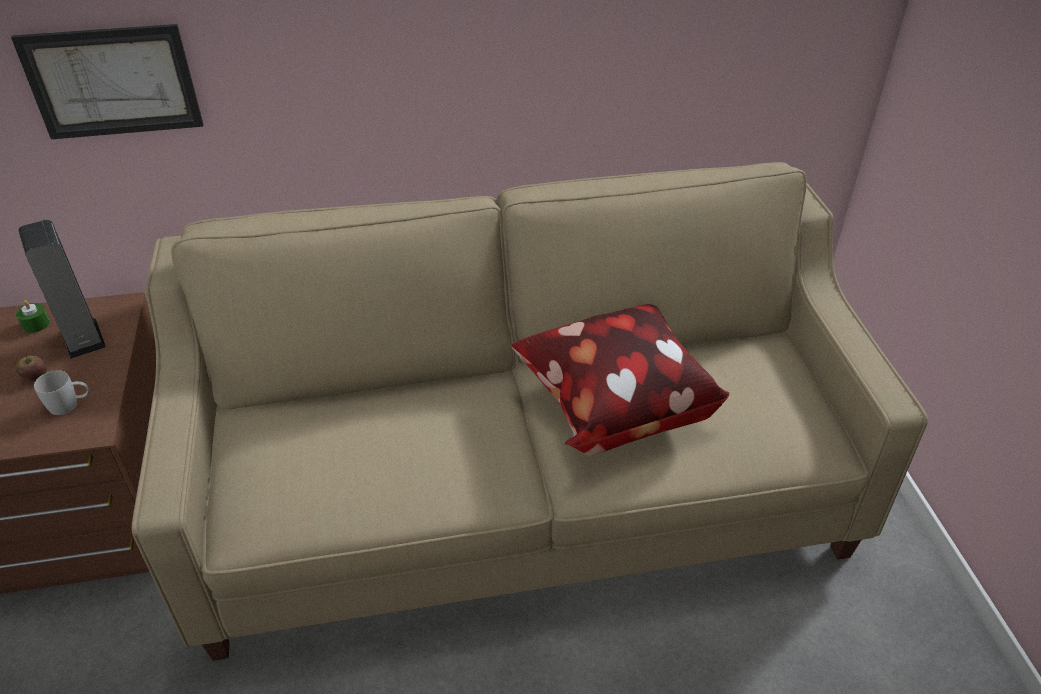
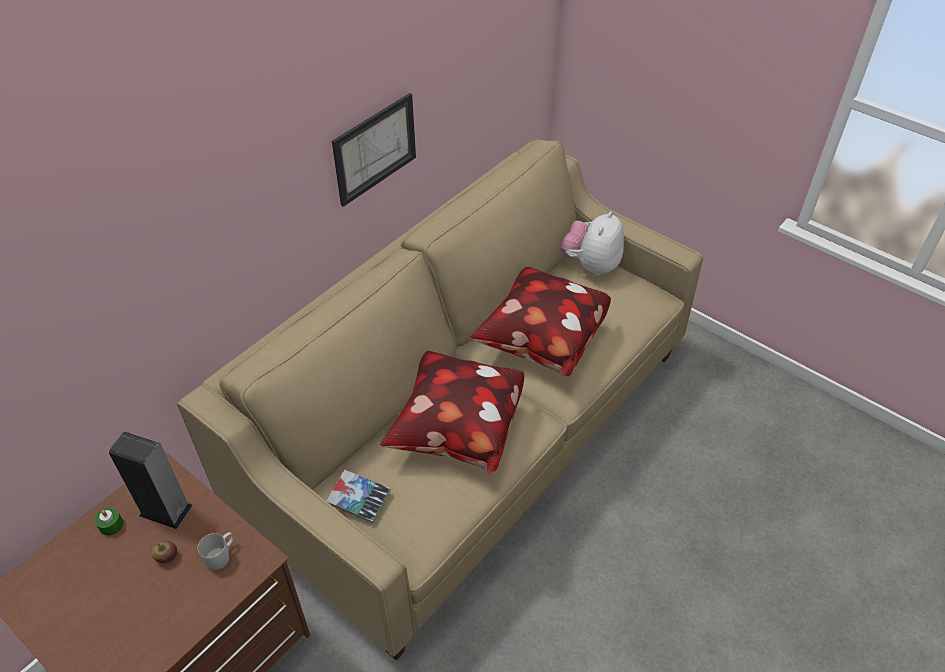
camera: 40 degrees left, 5 degrees up
(112, 82) = (130, 297): picture -> picture (375, 149)
(251, 443) = (359, 499): none -> book
(414, 440) = (455, 431): none -> pillow
(772, 360) = (590, 265): none -> plush toy

